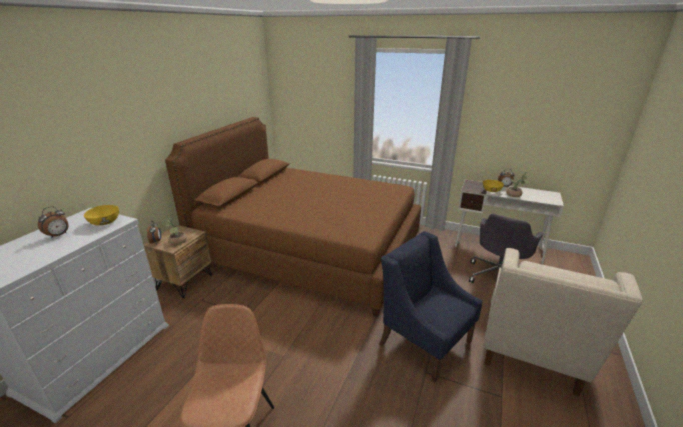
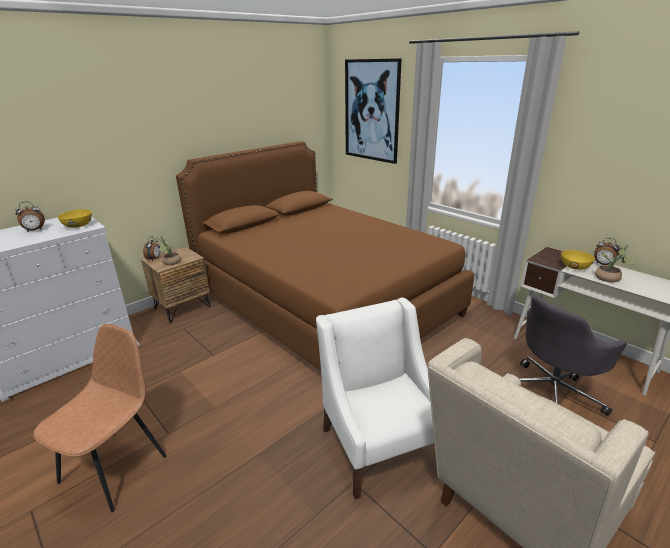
camera: 25 degrees right, 0 degrees up
(312, 88) = (371, 111): none -> picture
(424, 341) = (380, 445): blue armchair -> white armchair

